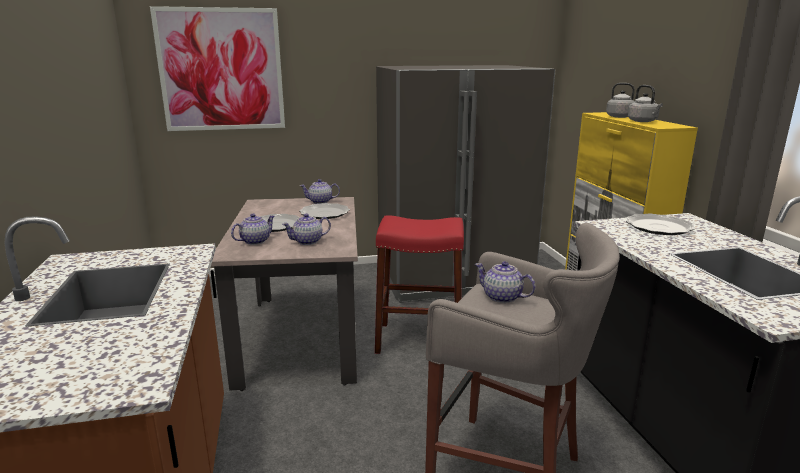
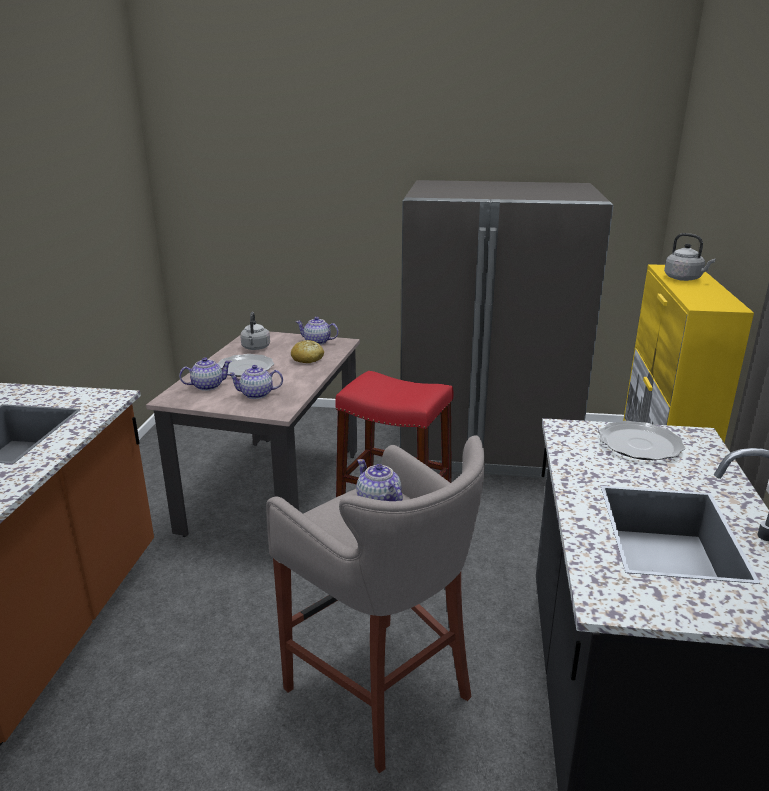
camera: 20 degrees right, 5 degrees up
(221, 70) = (243, 180): picture -> none
(325, 213) = (307, 359): plate -> bread
(643, 121) = (697, 292): grey kettle -> grey kettle (255, 348)

